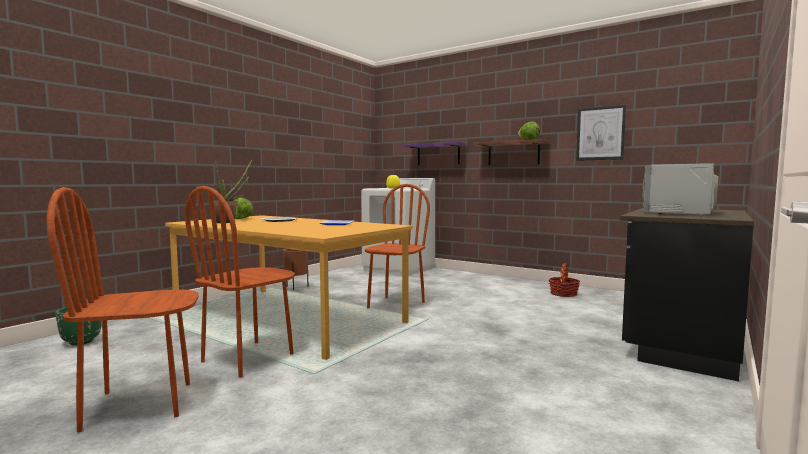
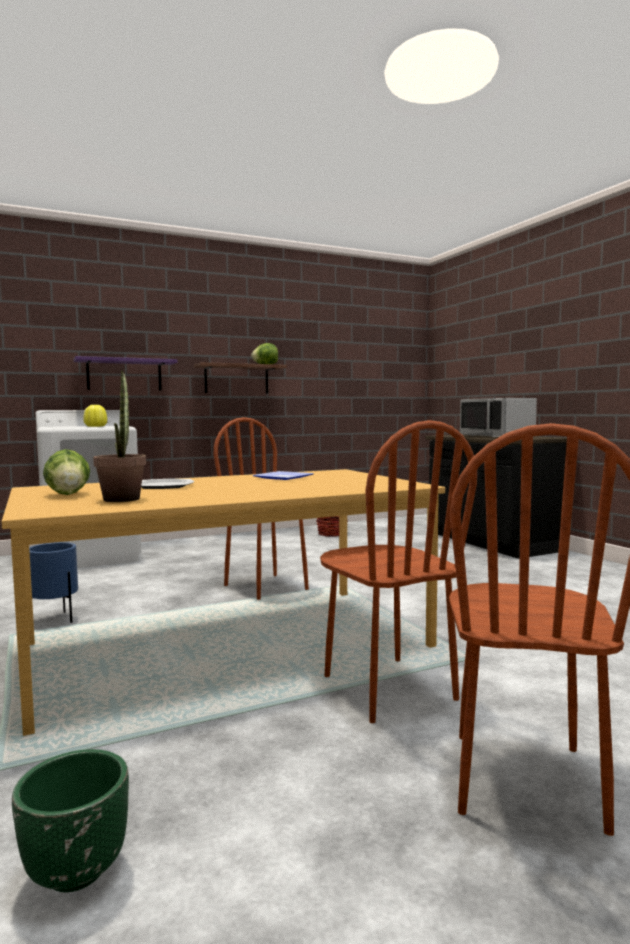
camera: 60 degrees left, 0 degrees up
(296, 288) = (55, 620): brown planter -> blue planter
(600, 133) = (326, 363): picture -> none

